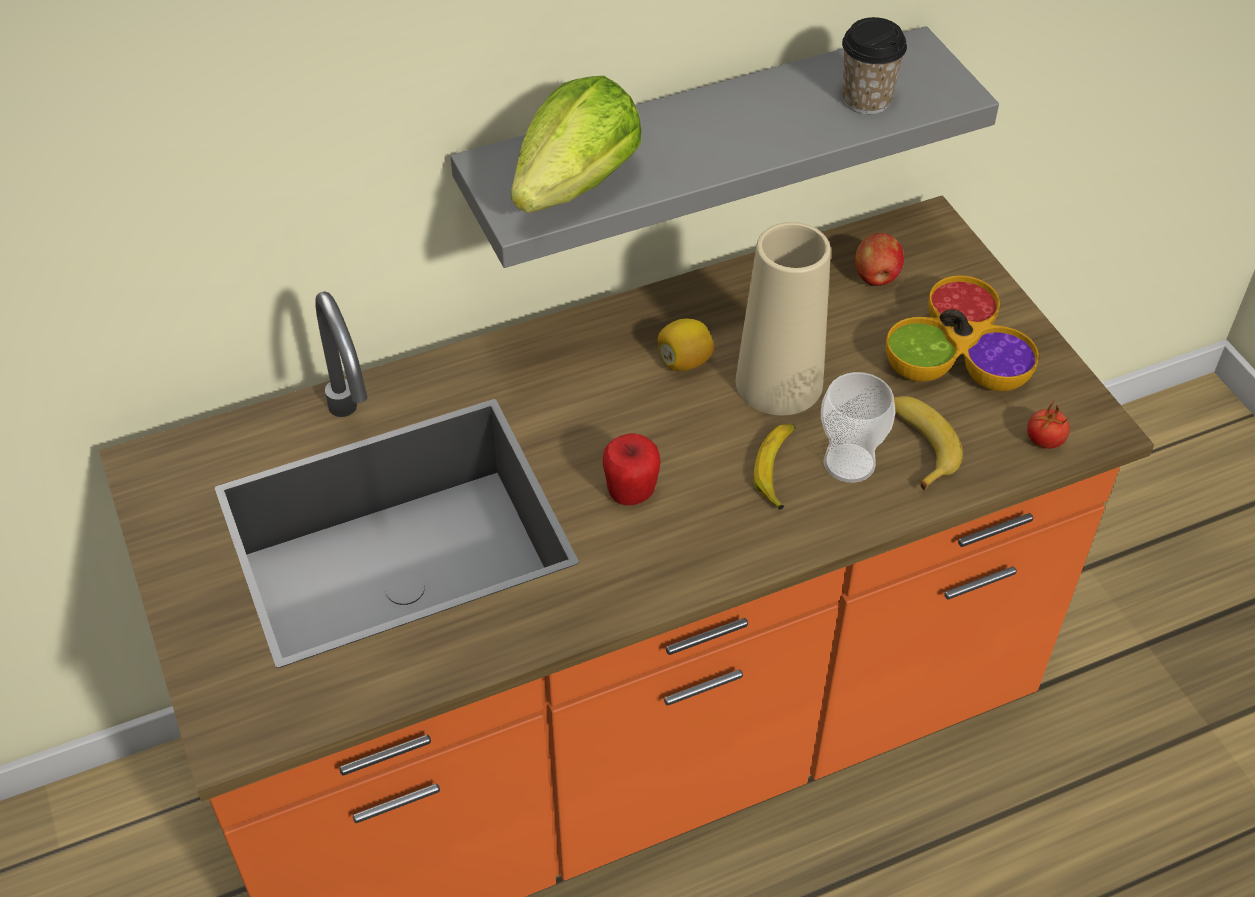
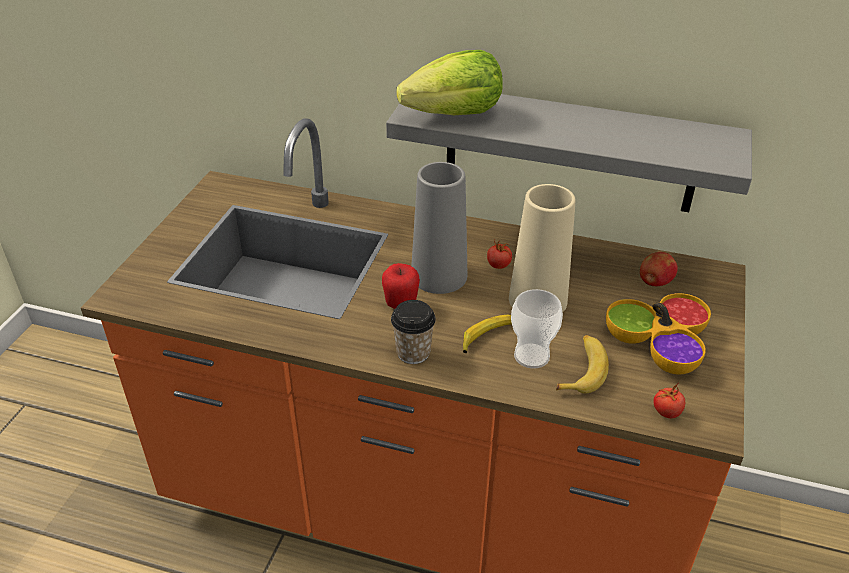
camera: 40 degrees right, 10 degrees down
(630, 421) = (439, 275): none -> grey vase
(684, 361) = (498, 265): lemon -> tomato
(866, 100) = (665, 144): cup -> cup (413, 352)

